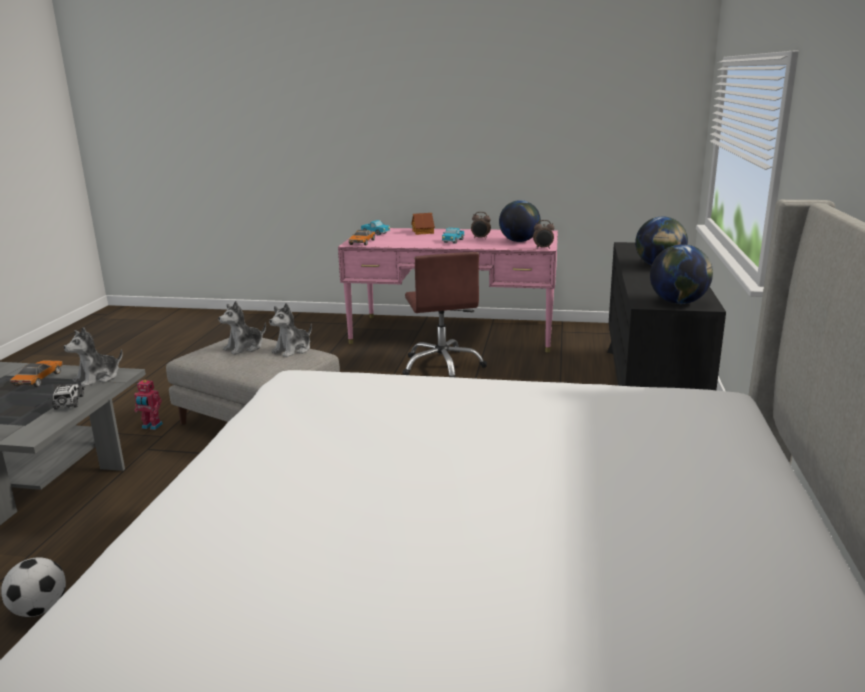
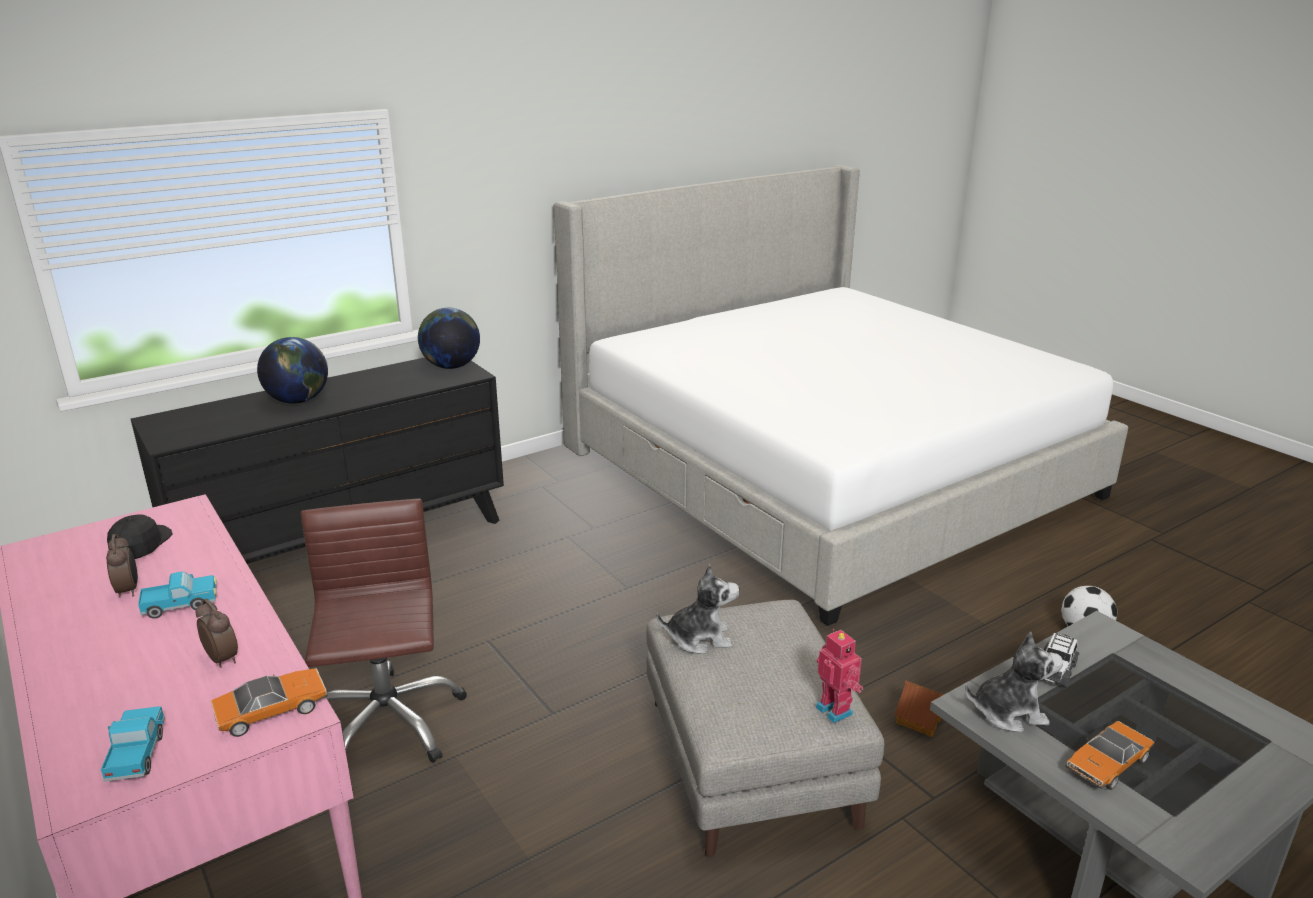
camera: 135 degrees left, 5 degrees up
(151, 426) = (909, 856): toy robot -> toy robot (836, 709)
(244, 348) = (754, 681): plush toy -> none
(423, 232) = (81, 690): toy house -> toy house (920, 718)
(442, 366) = (386, 723): brown office chair -> brown office chair turned 45 degrees counterclockwise
(519, 241) = (140, 544): globe -> black cap
(543, 248) = (193, 507): alarm clock -> alarm clock (223, 658)

